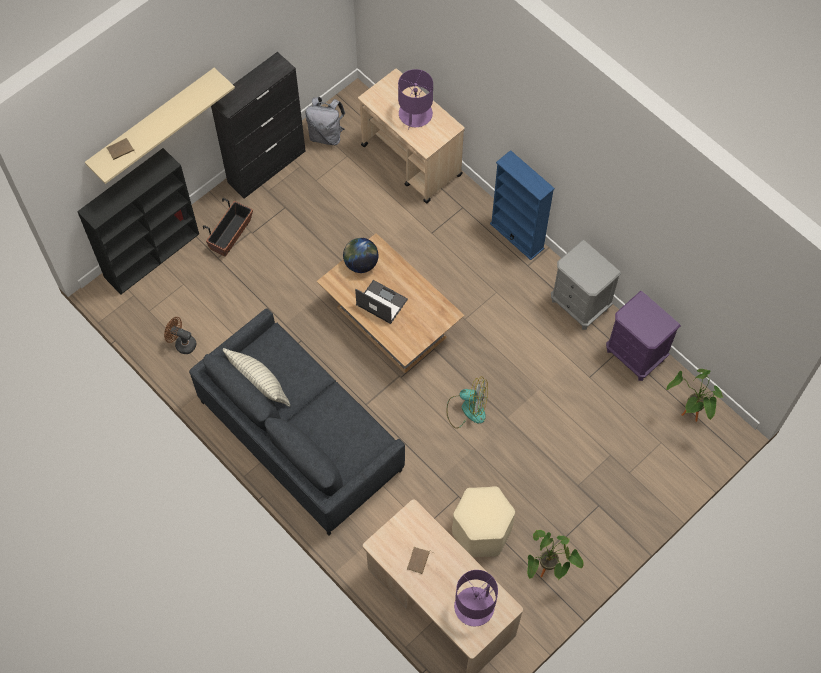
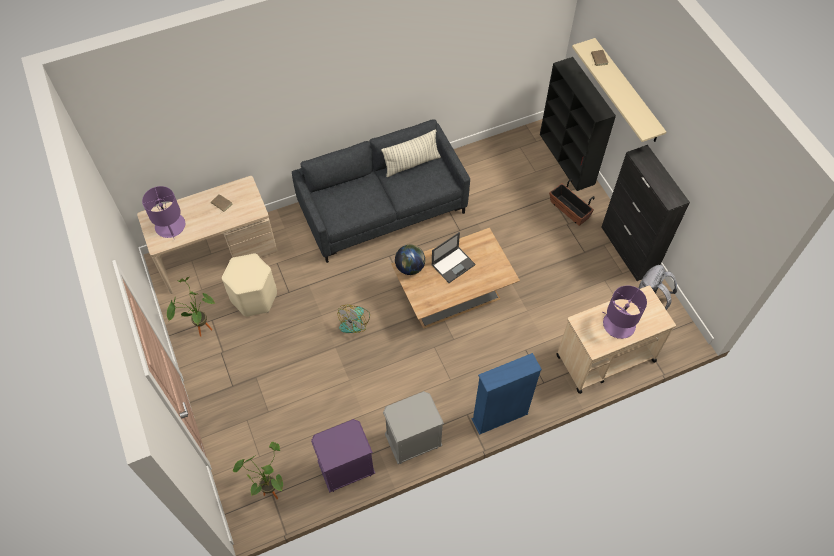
camera: 110 degrees right, 5 degrees down
(182, 343) = (485, 159): brown fan -> none
(361, 263) = (494, 261): globe -> globe (410, 267)

